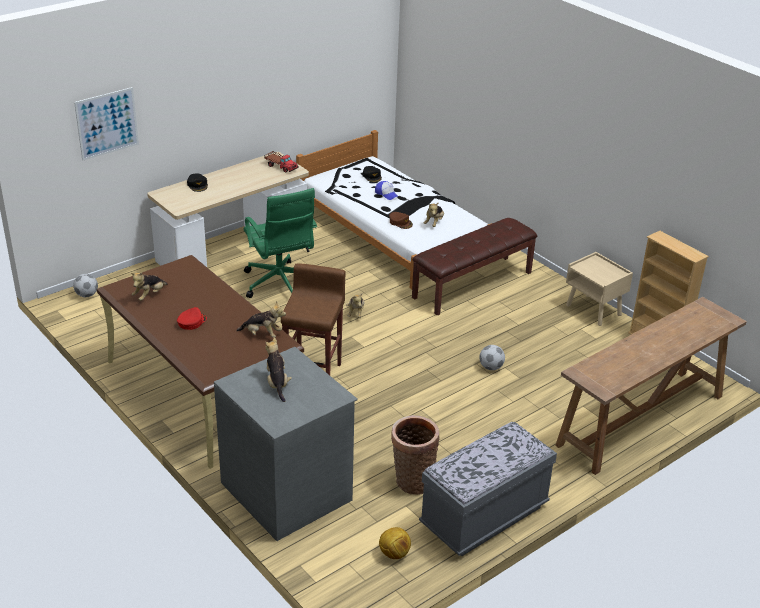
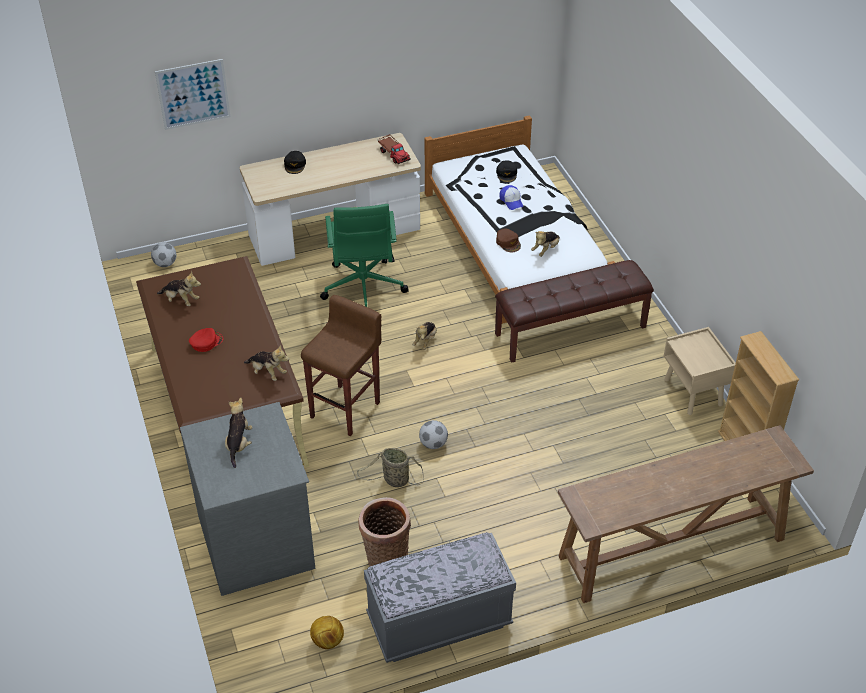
camera: 20 degrees right, 10 degrees up
(149, 295) = (181, 300): plush toy -> plush toy turned 120 degrees counterclockwise
(385, 419) = (394, 480): none -> basket
(491, 367) = (537, 442): football -> football (433, 444)

